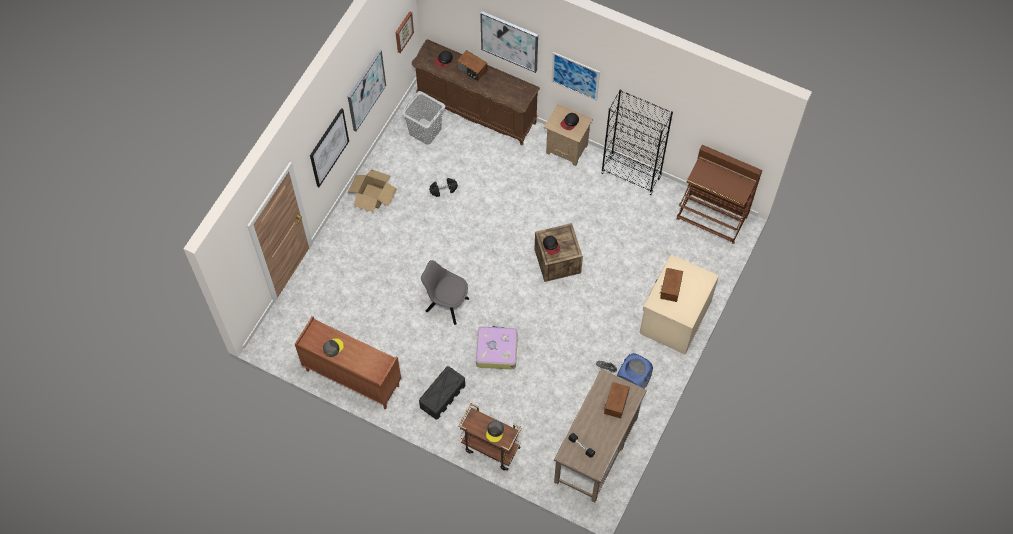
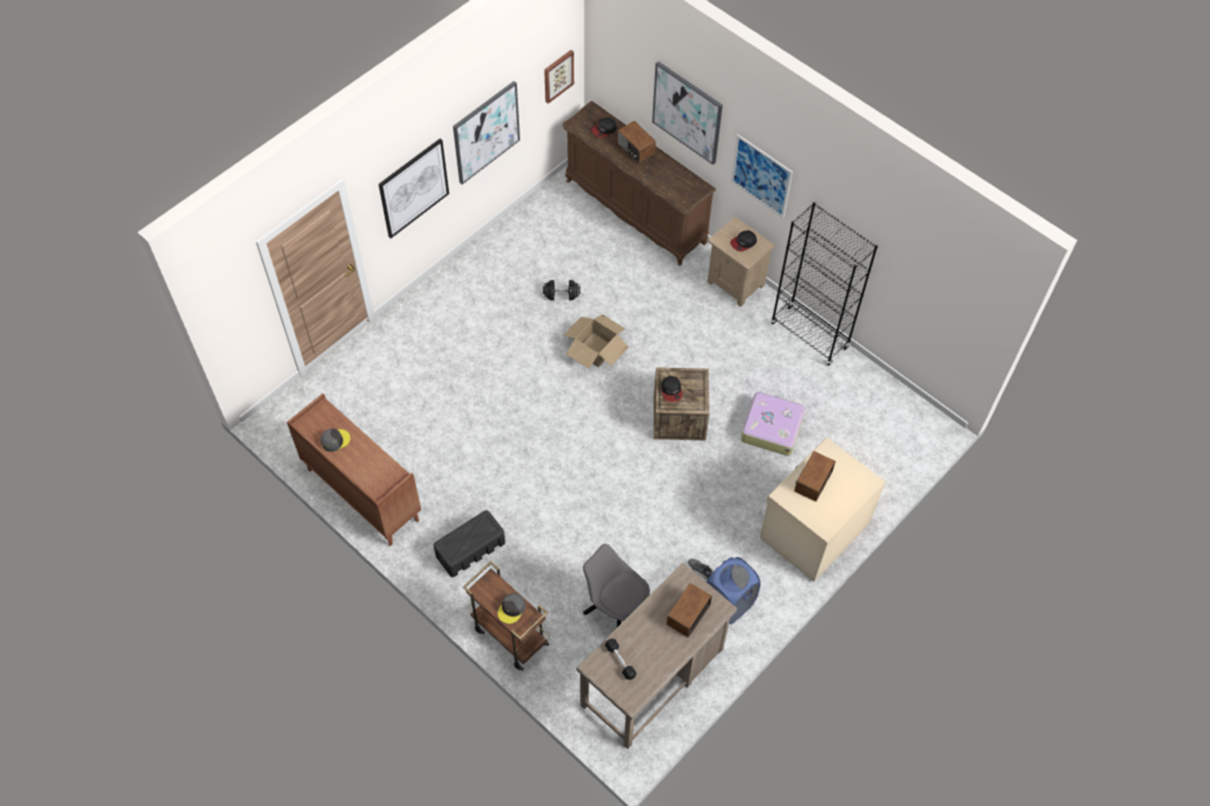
camera: 15 degrees right, 5 degrees down
(373, 196) = (471, 280): cardboard box -> cardboard box (596, 349)
(425, 131) = (563, 220): grey laundry basket -> none
(446, 305) = (516, 435): grey chair -> grey chair (615, 612)
(496, 350) = (561, 509): suitcase -> suitcase (771, 428)
(711, 219) = (900, 417): brown shoe rack -> none

